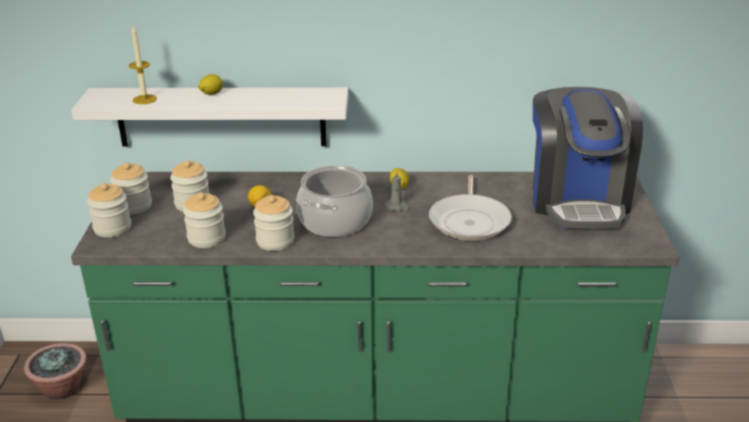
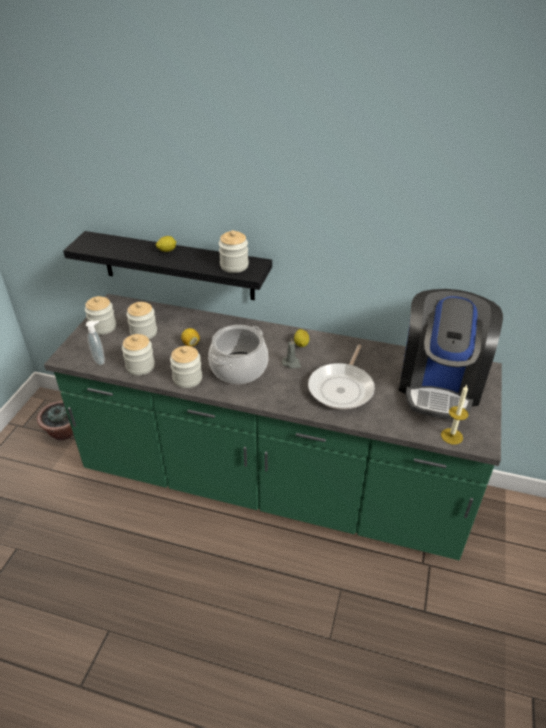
camera: 15 degrees right, 10 degrees up
(112, 228) = (80, 344): jar -> jar (234, 266)
(144, 99) = (117, 248): candle -> candle (451, 436)
(148, 240) = (100, 360): none -> soap dispenser
(221, 117) = (177, 266): white shelf -> black shelf

